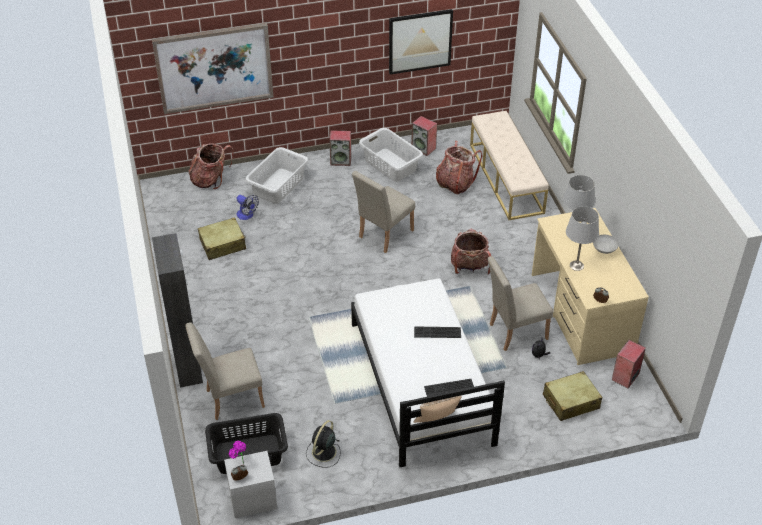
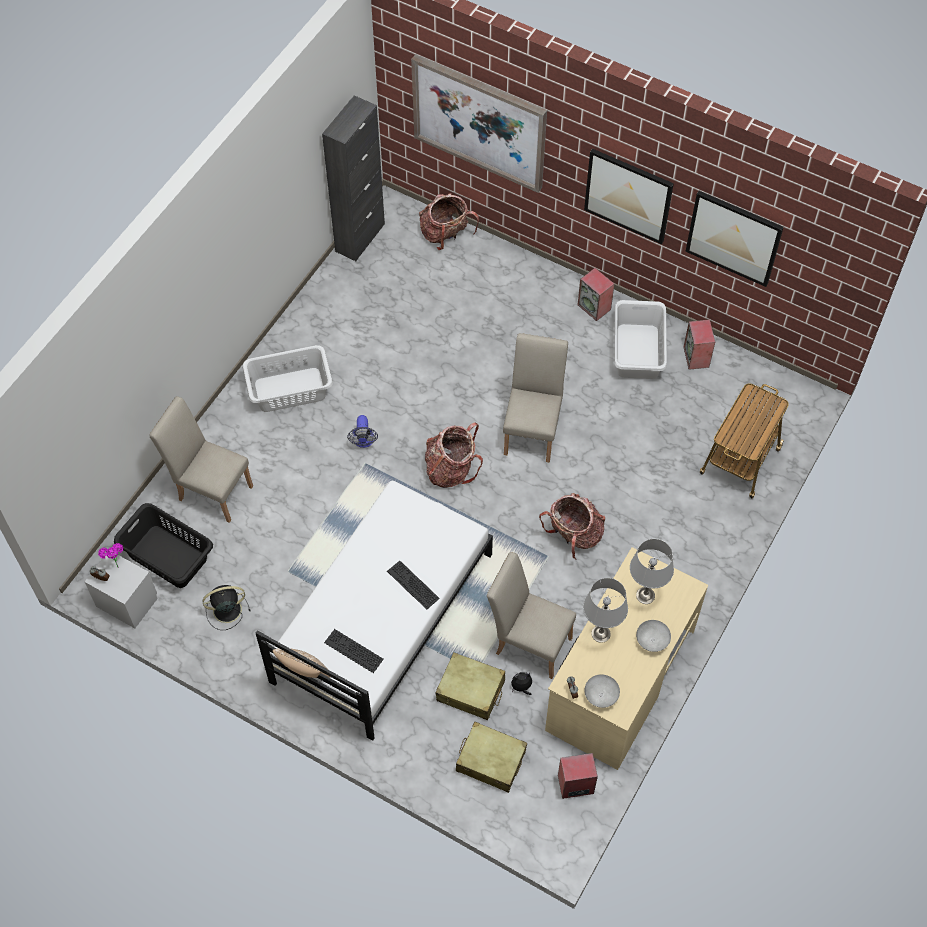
camera: 45 degrees right, 15 degrees up
(188, 366) = (213, 427): black cabinet -> black cabinet (360, 238)
(223, 244) = (377, 320): beige suitcase -> beige suitcase (471, 691)
(247, 215) = (434, 304): fan -> fan (363, 442)
(279, 186) = (500, 291): grey laundry basket -> grey laundry basket (290, 390)
(339, 56) = (628, 195): none -> picture
(383, 235) = (533, 429): beige chair -> beige chair turned 105 degrees clockwise
(455, 183) = (677, 426): backpack -> backpack (451, 469)
(506, 178) = (739, 463): beige bench -> cart
(615, 292) = (600, 696): none -> grey bowl

